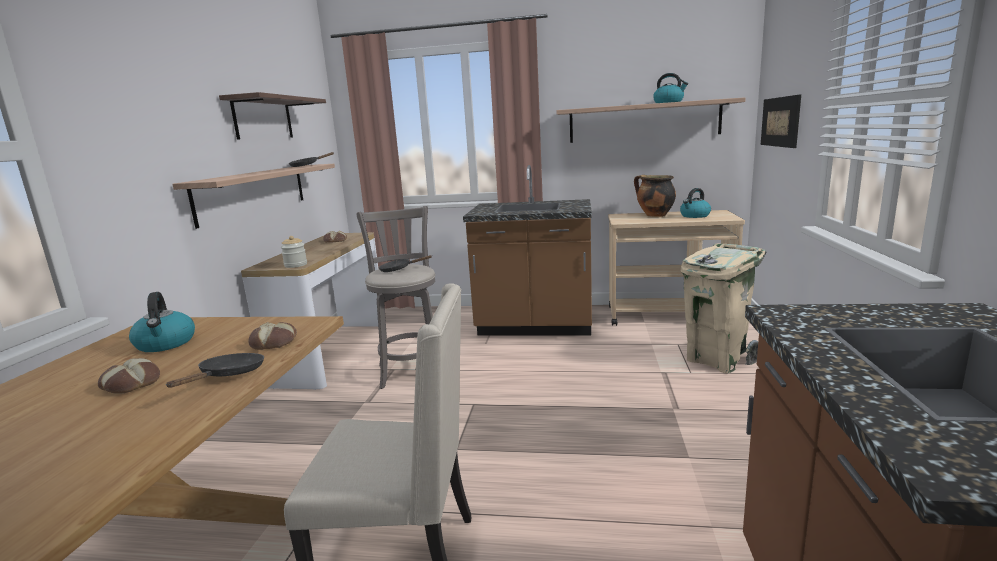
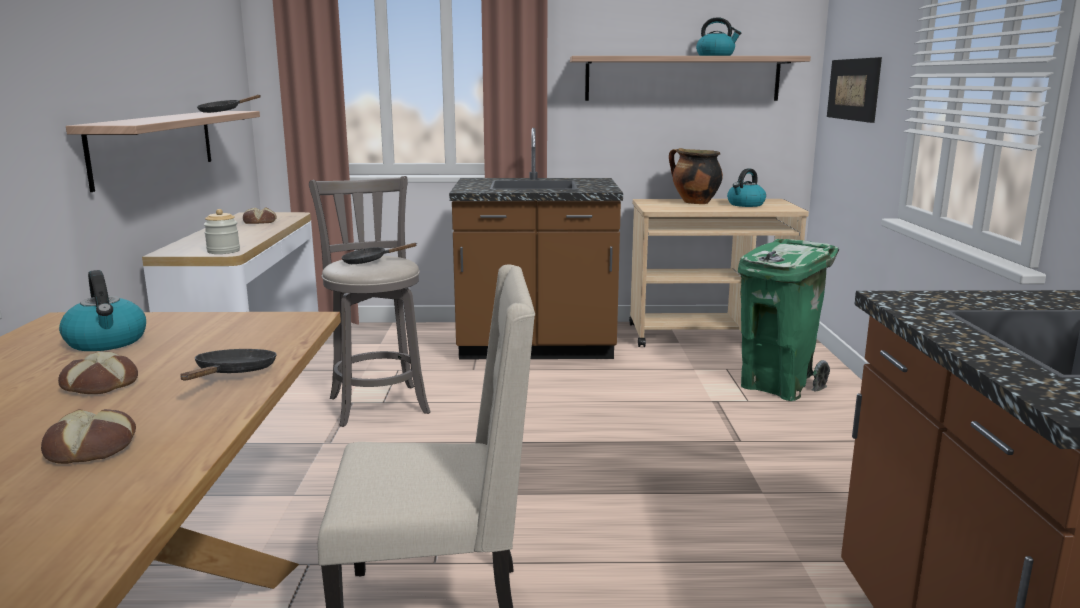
camera: 10 degrees left, 0 degrees up
(263, 118) = (167, 40): shelf -> none
(275, 342) = (268, 339): bread -> bread (93, 447)
(717, 360) = (777, 386): beige trash can -> green trash can

